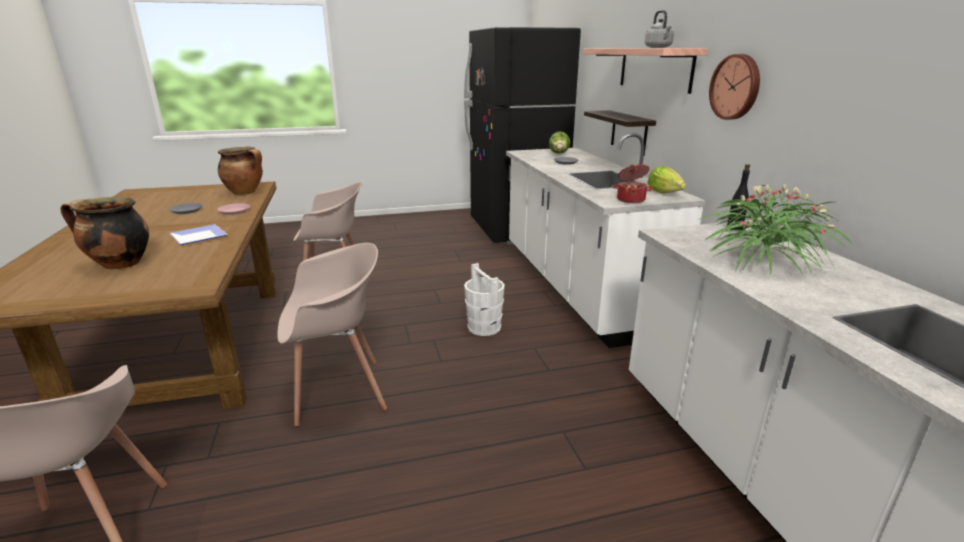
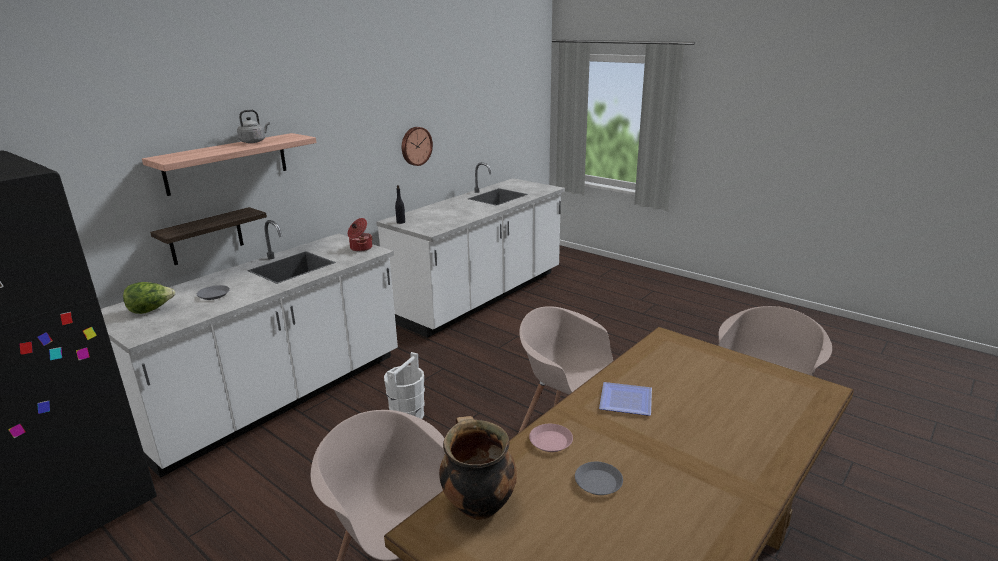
camera: 125 degrees left, 0 degrees up
(119, 264) = (709, 390): cooking pot -> none
(664, 192) = (327, 243): lettuce -> none
(736, 87) = (328, 153): wall clock -> wall clock (415, 146)
(764, 260) = (447, 215): potted plant -> none

